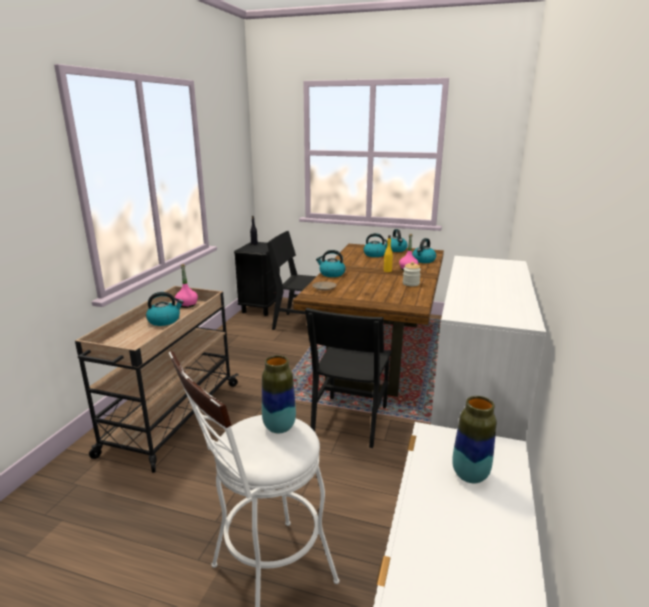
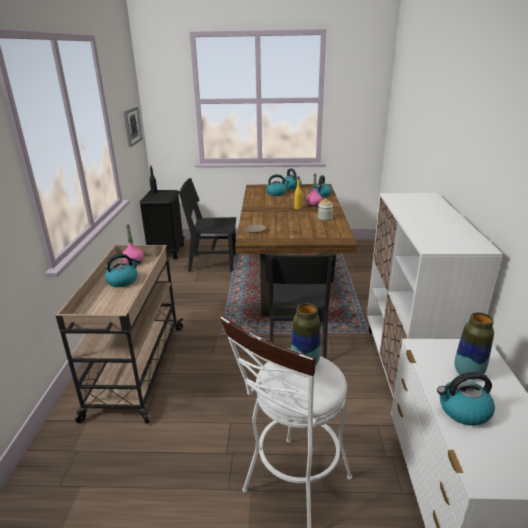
camera: 15 degrees left, 5 degrees up
(235, 174) = (132, 126): none -> picture
(331, 274) = (252, 216): kettle -> kettle (463, 410)

